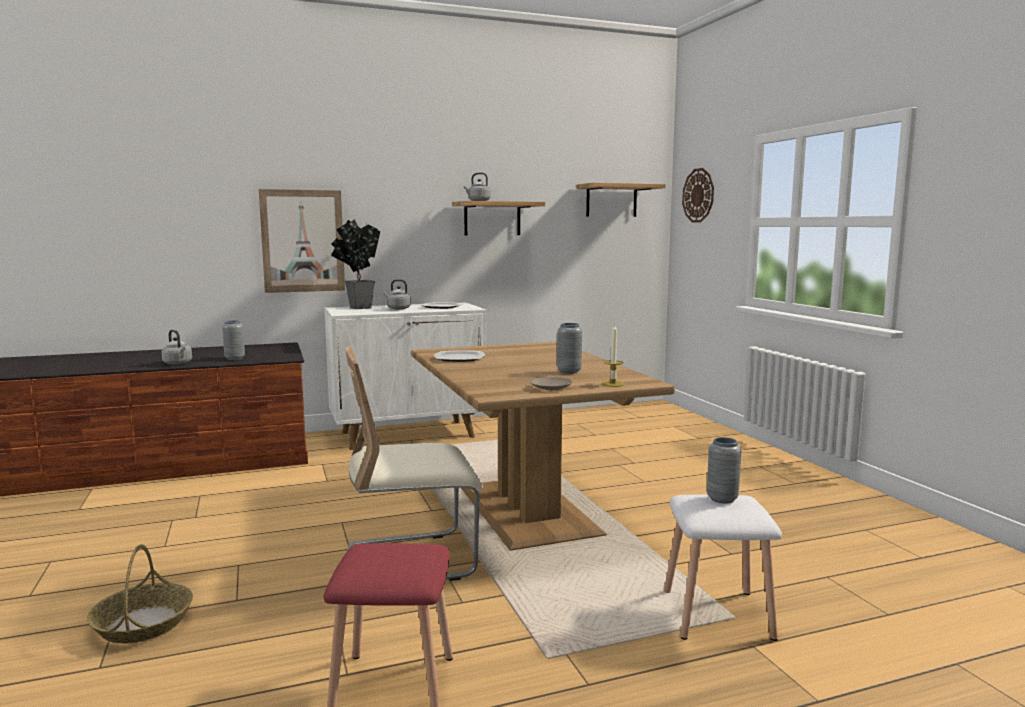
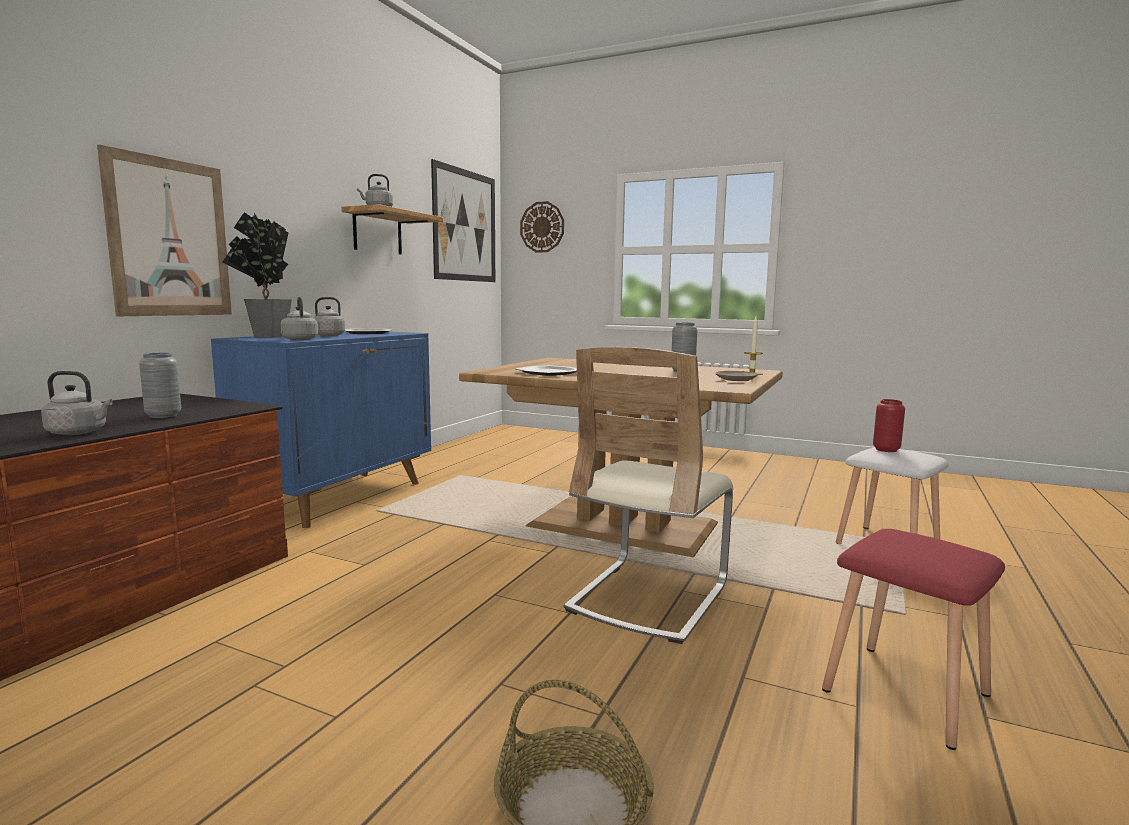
camera: 45 degrees left, 0 degrees up
(357, 312) = (300, 339): none -> grey kettle
(409, 434) = (340, 497): white cabinet -> blue cabinet
(611, 200) = (465, 226): shelf -> picture
(722, 499) = (886, 450): grey vase -> red vase

